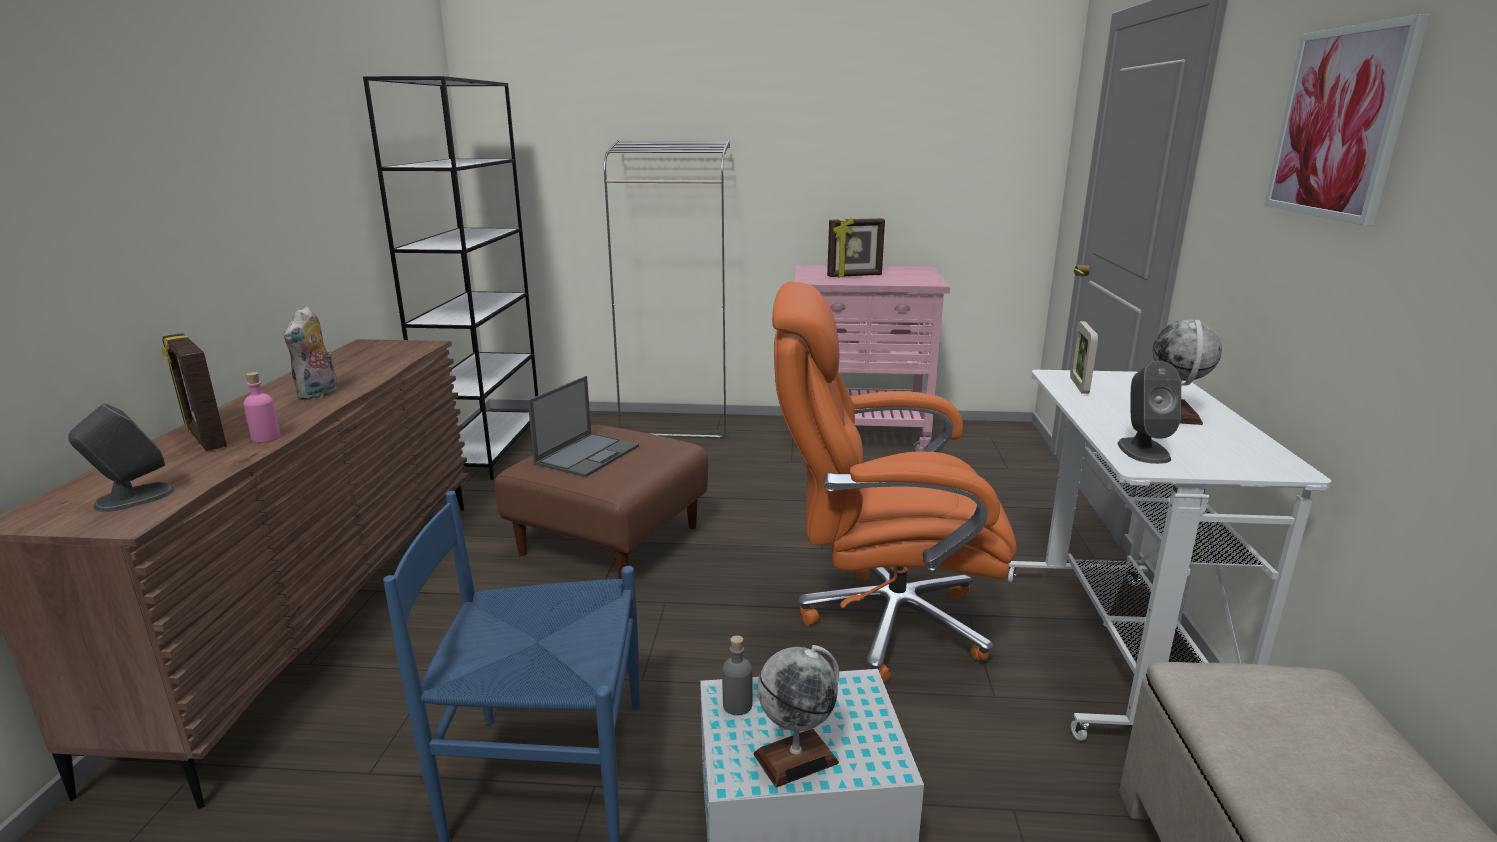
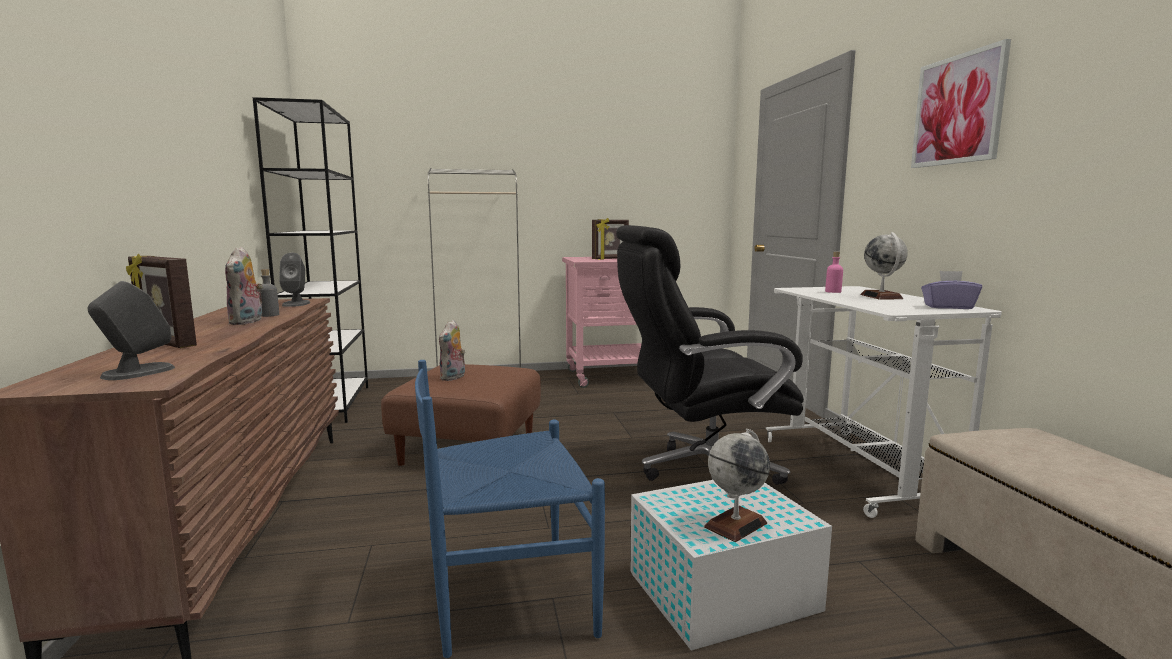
camera: 15 degrees left, 10 degrees down
(266, 438) = (228, 341): pink bottle -> pink bottle (833, 291)
(588, 454) = (453, 378): laptop -> plush toy
(737, 705) = (670, 503): grey bottle -> grey bottle (269, 315)
(882, 623) = (702, 473): orange office chair -> black office chair
(1079, 385) = (811, 291): picture frame -> none
(1143, 450) = (887, 307): grey speaker -> grey speaker (296, 304)
(1249, 458) = (948, 307): none -> purple tissue box

